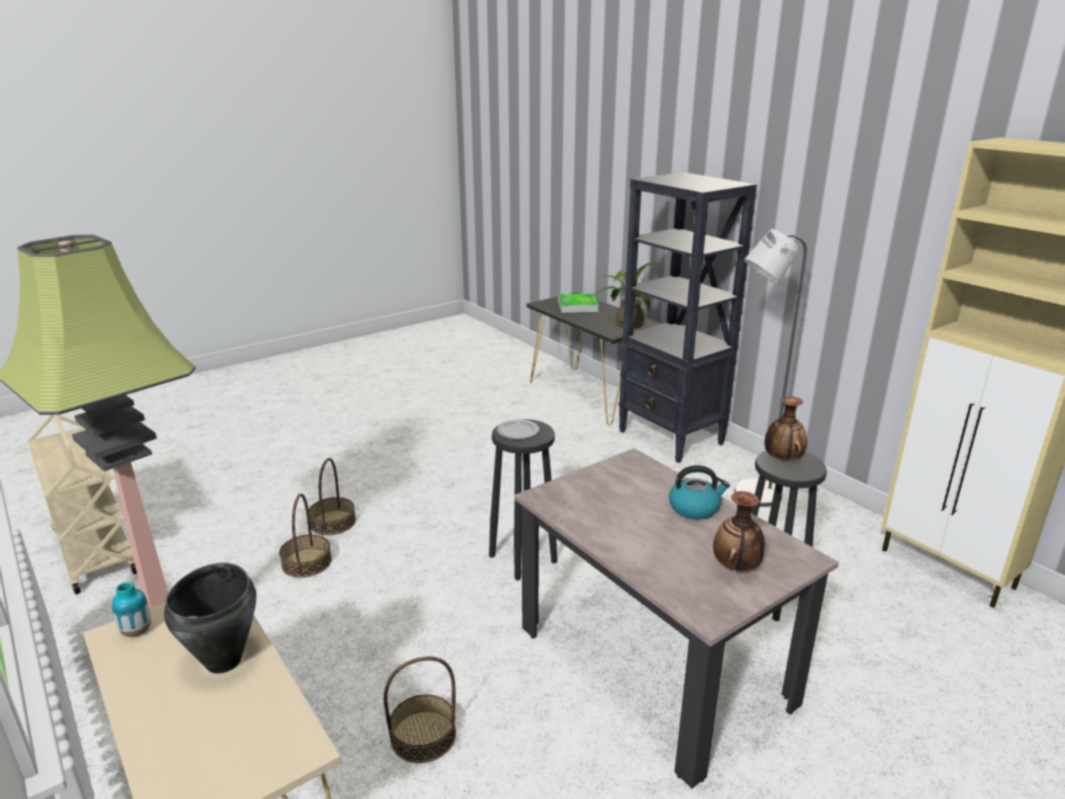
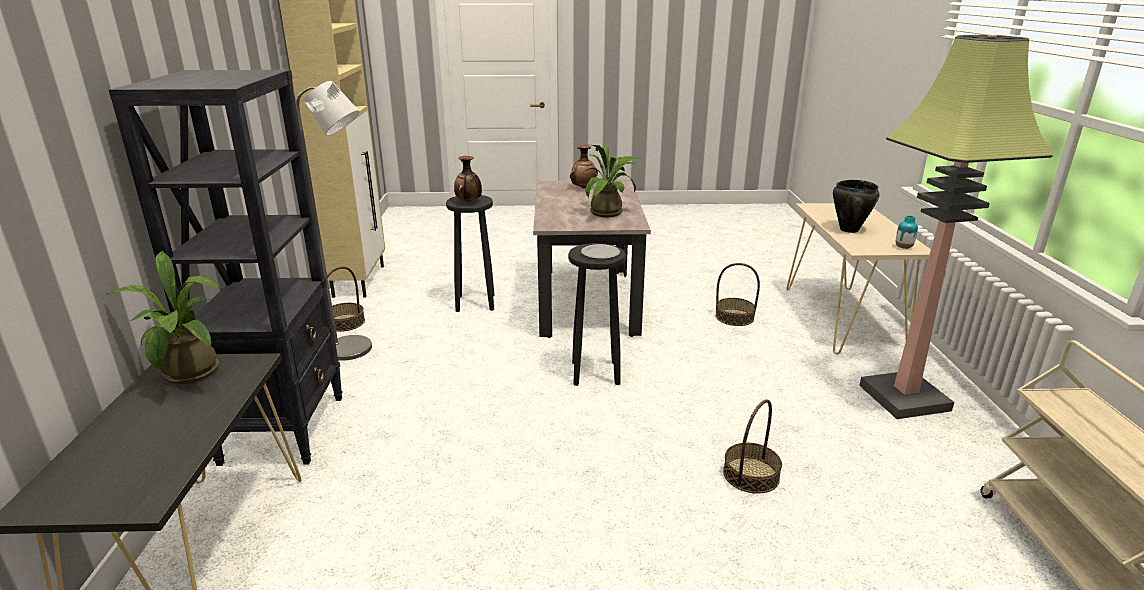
camera: 145 degrees left, 0 degrees up
(306, 562) = (789, 438): basket -> basket (345, 322)
(578, 306) = (122, 459): tray -> none
(603, 512) = (610, 212): none -> potted plant
(695, 508) = (559, 203): kettle -> none

